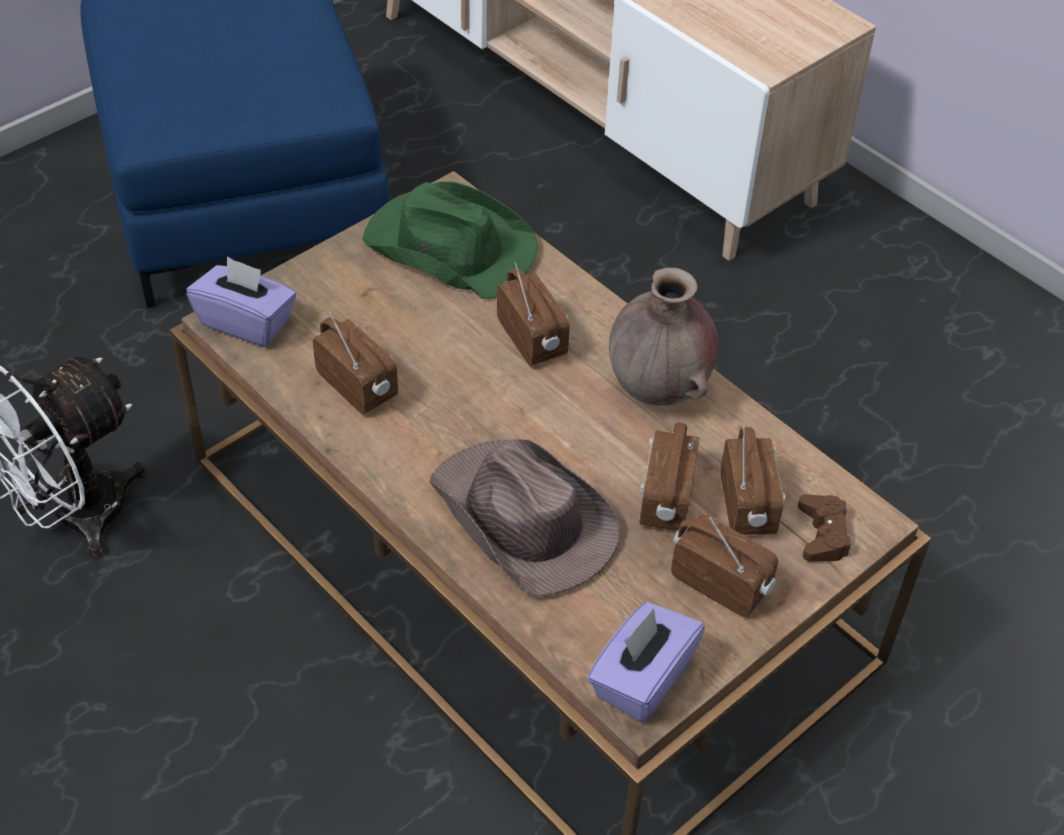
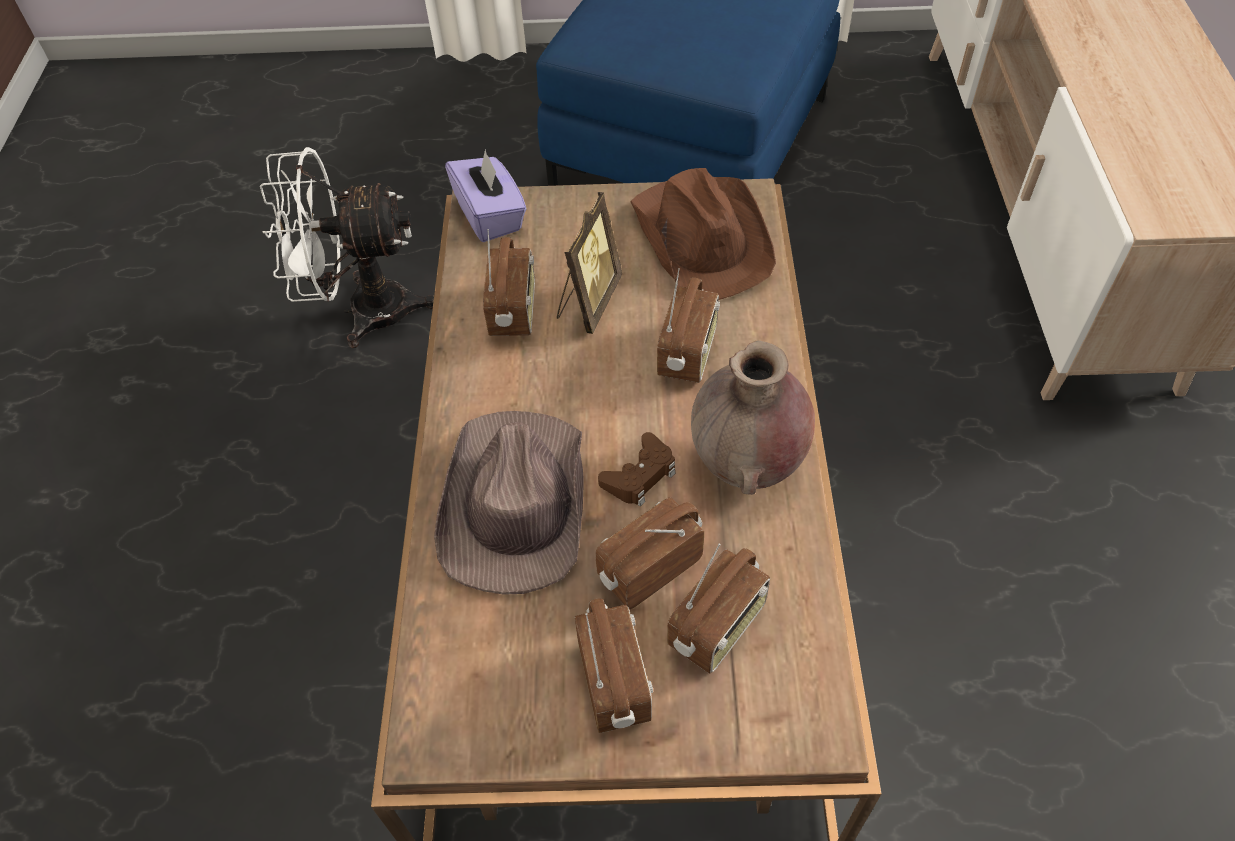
camera: 45 degrees right, 5 degrees up
(412, 345) = (588, 302): none -> picture frame
(448, 246) = (702, 237): green hat -> brown hat
(641, 679) = (456, 716): purple tissue box -> none
(823, 534) = (759, 708): brown game controller -> brown game controller (640, 475)

